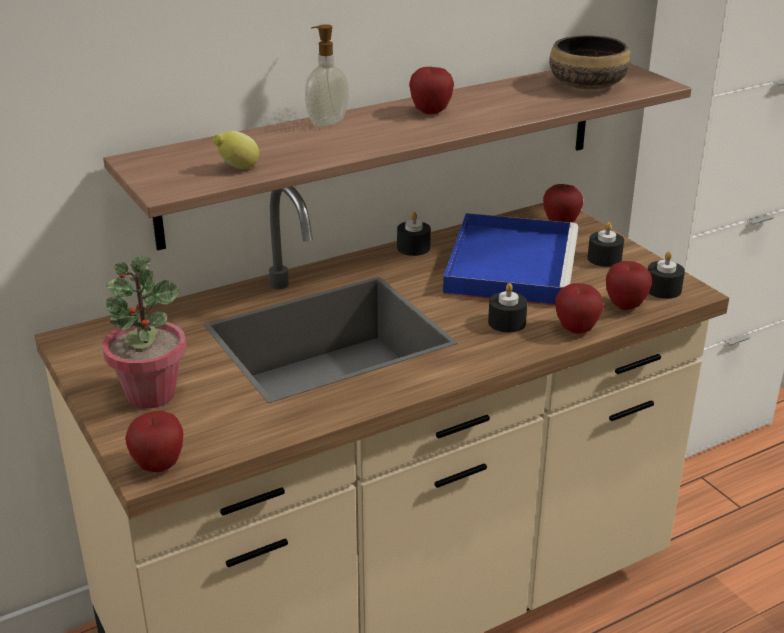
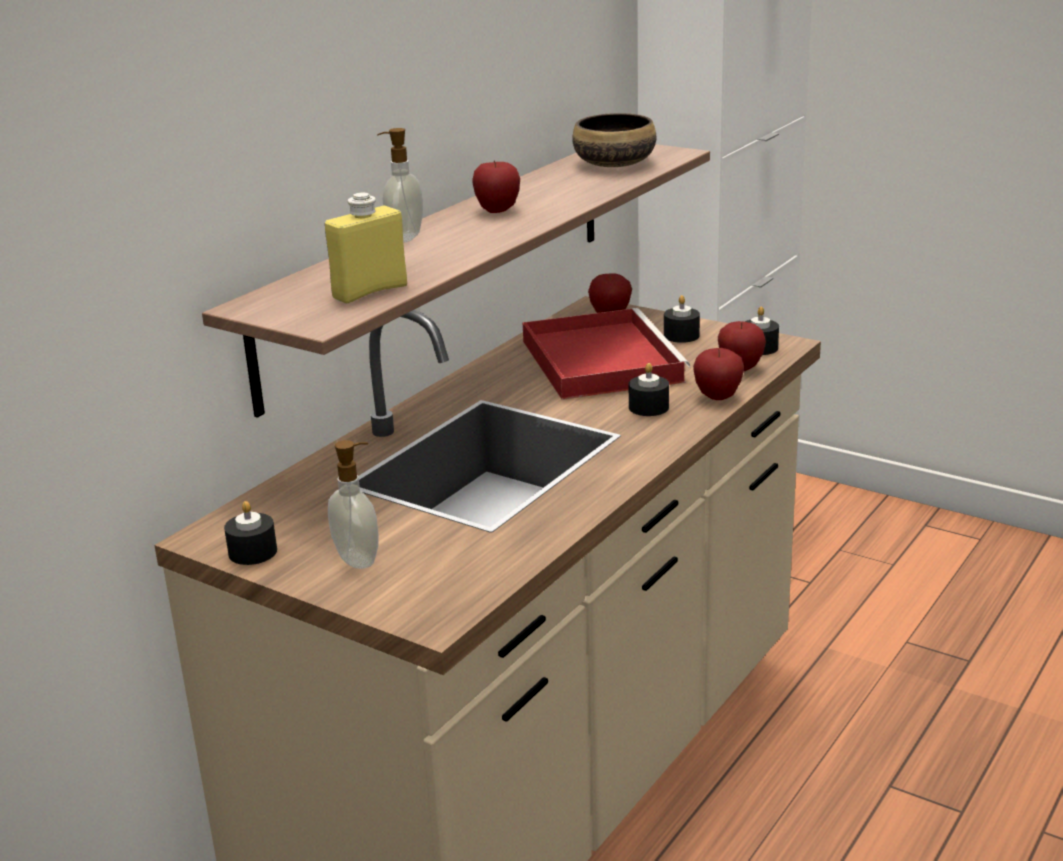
camera: 25 degrees left, 5 degrees down
(151, 394) = (358, 559): potted plant -> soap dispenser
(159, 466) = (441, 614): apple -> none
(237, 168) = (370, 292): lemon -> yellow bottle
(413, 248) = (488, 368): black candle -> black candle (252, 552)
(510, 264) = (599, 360): blue tray -> red tray

